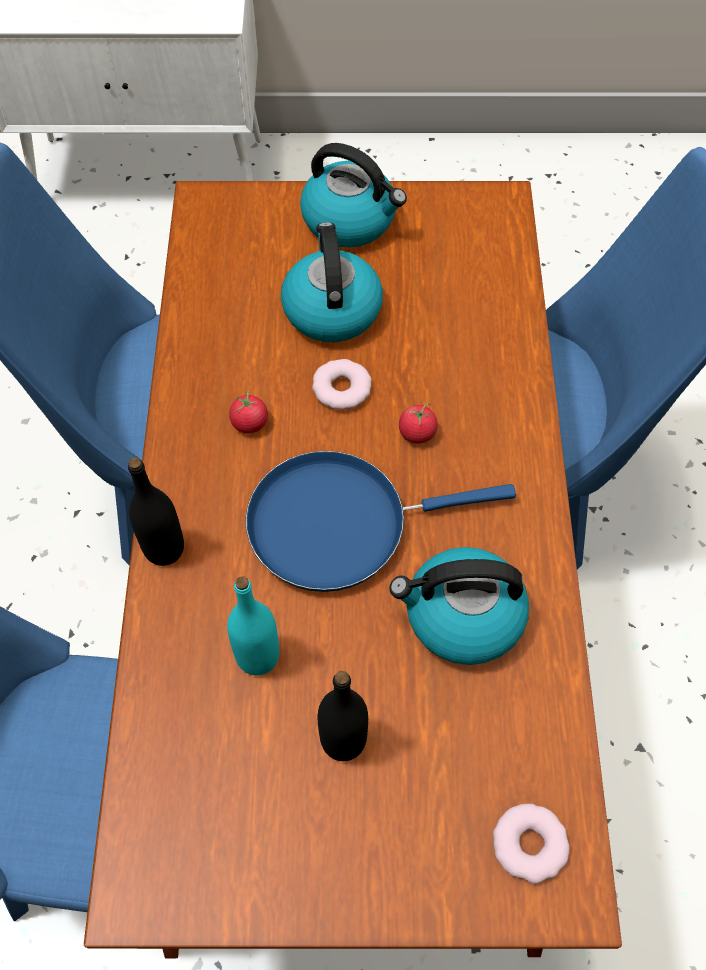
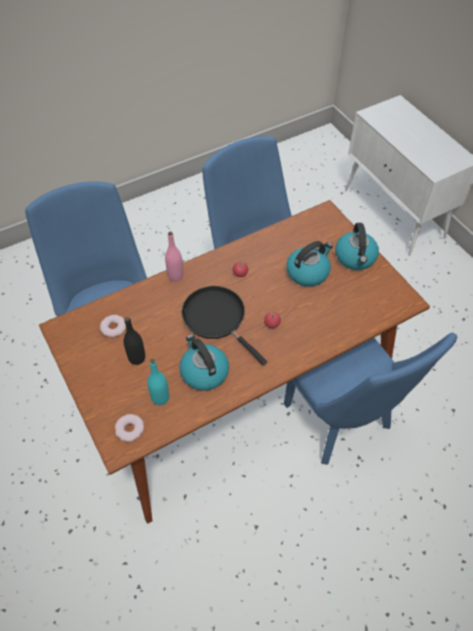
camera: 60 degrees right, 5 degrees down
(164, 549) = (175, 276): black bottle -> pink bottle
(257, 656) = (152, 320): turquoise bottle -> turquoise bottle (160, 398)
(339, 524) = (217, 318): blue frying pan -> black frying pan
(341, 388) = (274, 292): donut -> donut (113, 327)

